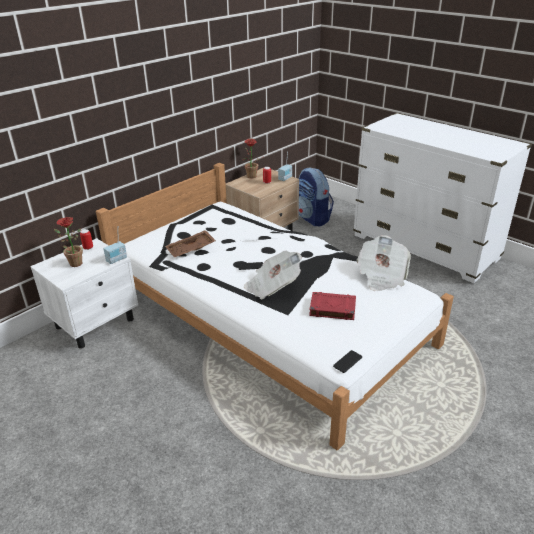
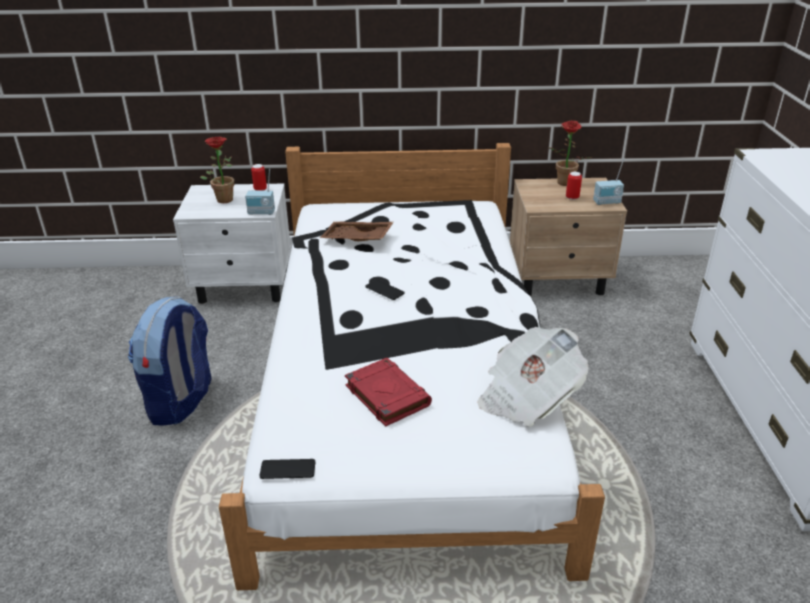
camera: 45 degrees right, 0 degrees up
(272, 287) = (367, 327): newspaper -> none
(312, 218) = (661, 291): backpack -> backpack (182, 401)

